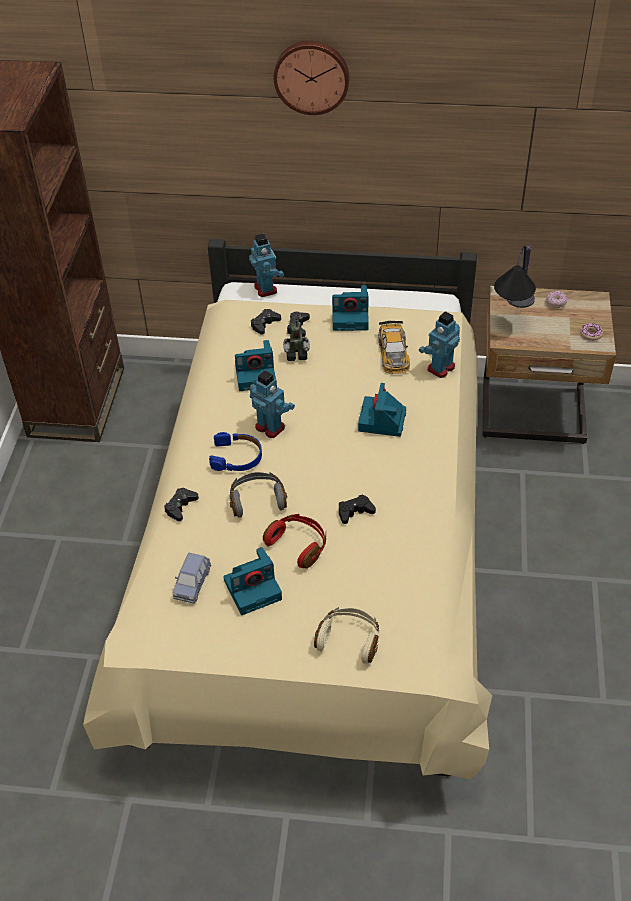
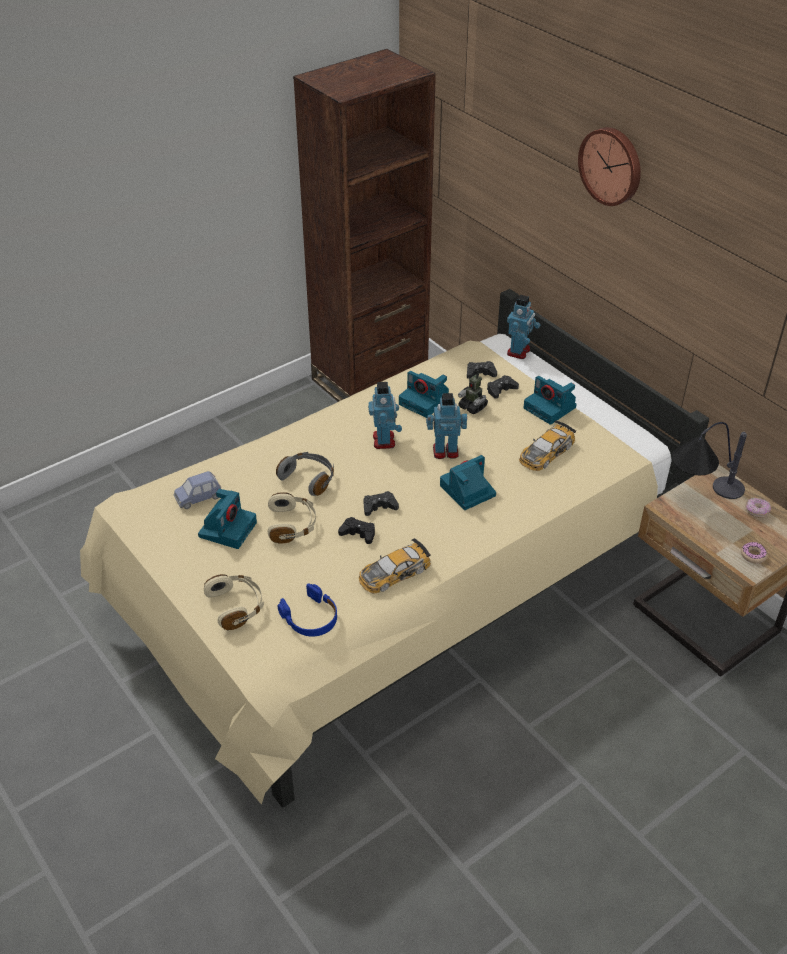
camera: 45 degrees right, 5 degrees down
(180, 507) = (259, 448): black game controller -> black game controller (379, 507)
(237, 457) = (335, 444): blue headphones -> blue headphones (310, 618)
(253, 588) = (228, 528): camera -> camera turned 90 degrees counterclockwise
(298, 545) = (292, 525): red headphones -> beige headphones
(419, 520) = (394, 572): none -> toy car
(440, 368) = (568, 487): toy robot -> toy robot (445, 451)

